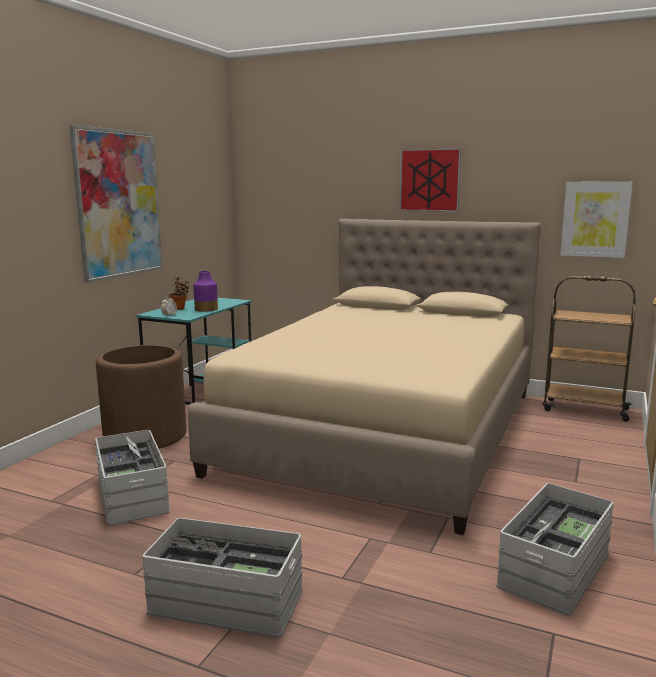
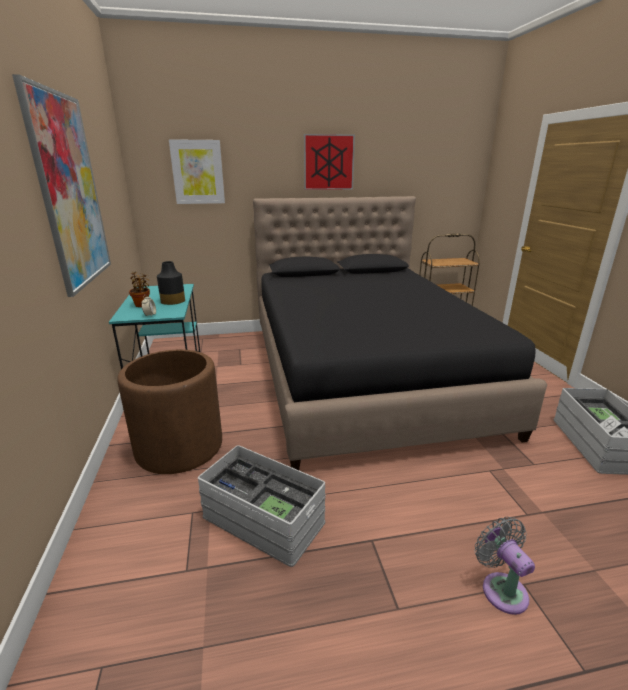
camera: 35 degrees left, 10 degrees up
(206, 309) = (173, 301): purple vase -> black vase
(225, 601) = (501, 588): grey storage box -> grey fan
(386, 430) = (363, 373): beige bed -> black bed
(595, 219) = (445, 192): picture -> picture (198, 172)

